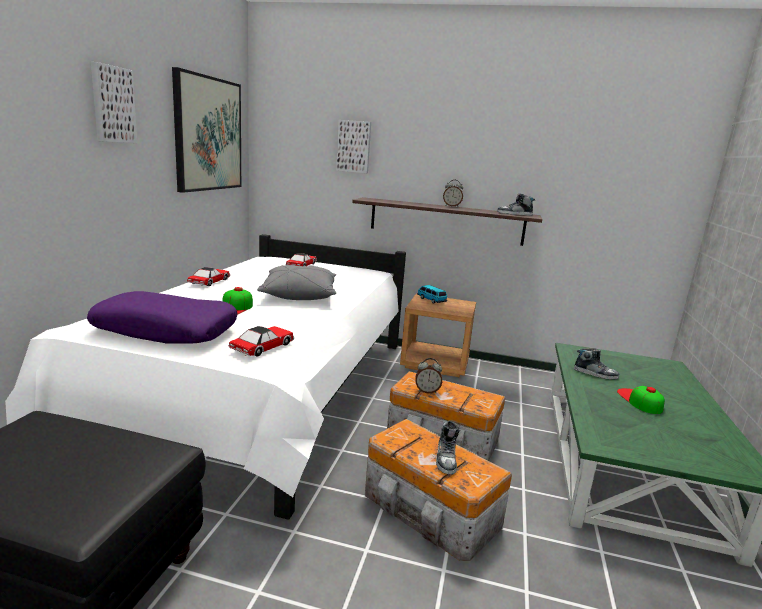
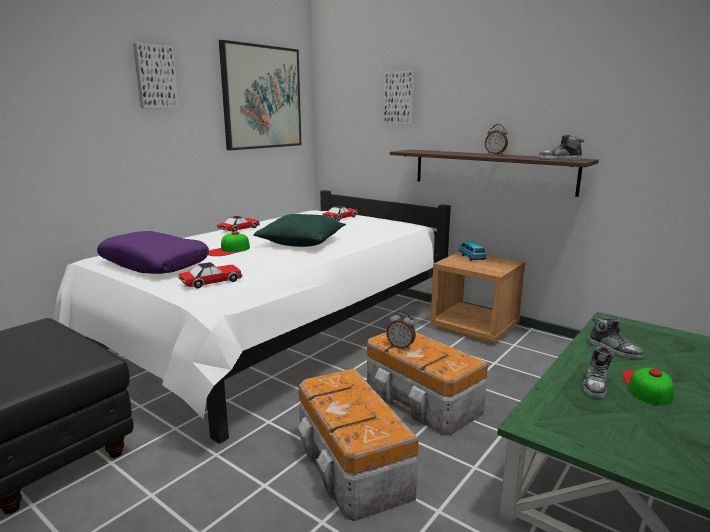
camera: 25 degrees right, 0 degrees up
(299, 295) = (302, 242): grey pillow -> green pillow
(446, 458) = (357, 410): shoe -> shoe (596, 384)

